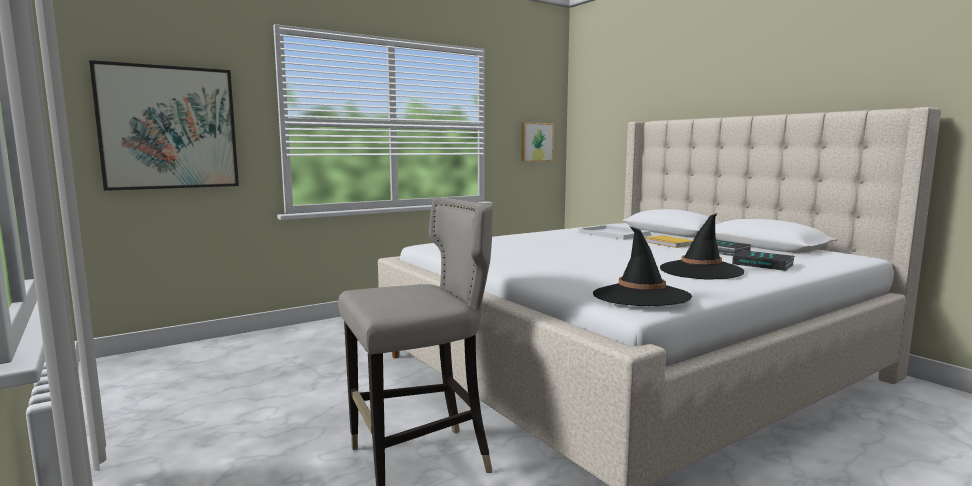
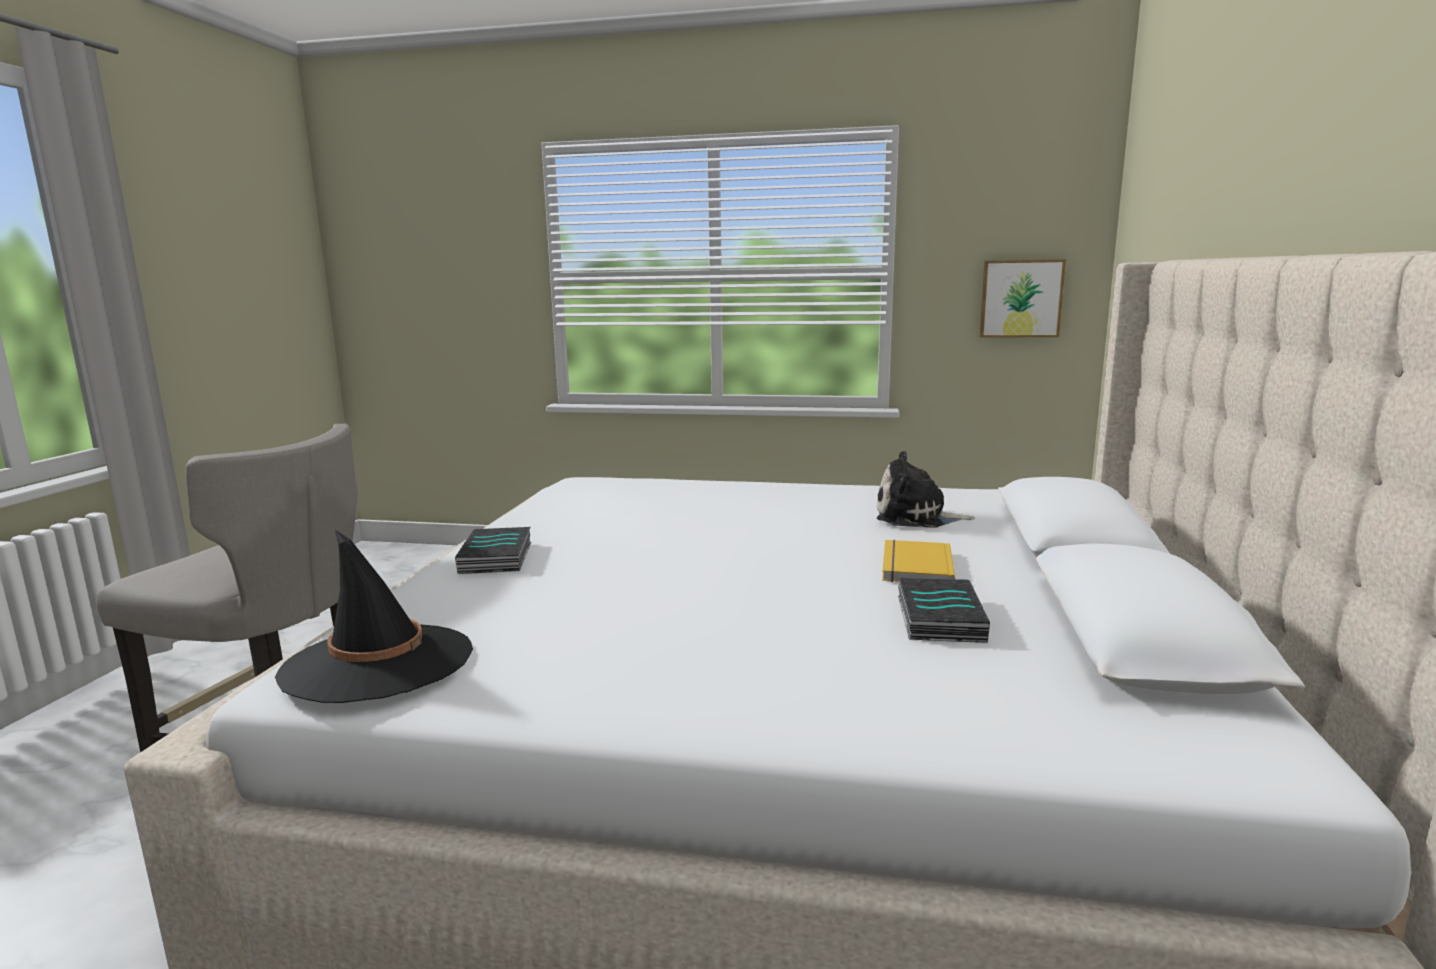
camera: 45 degrees right, 5 degrees up
(169, 128) = (429, 291): picture -> none
(615, 234) = (916, 517): white tray -> plush toy
(700, 271) = (679, 650): black hat -> none
(763, 264) = (867, 683): book -> book (498, 557)

